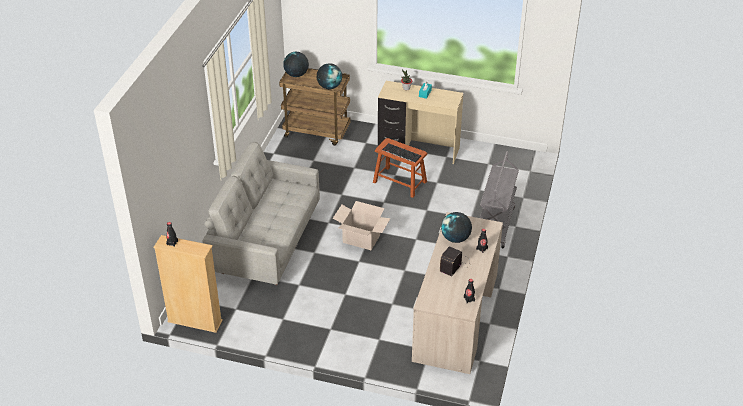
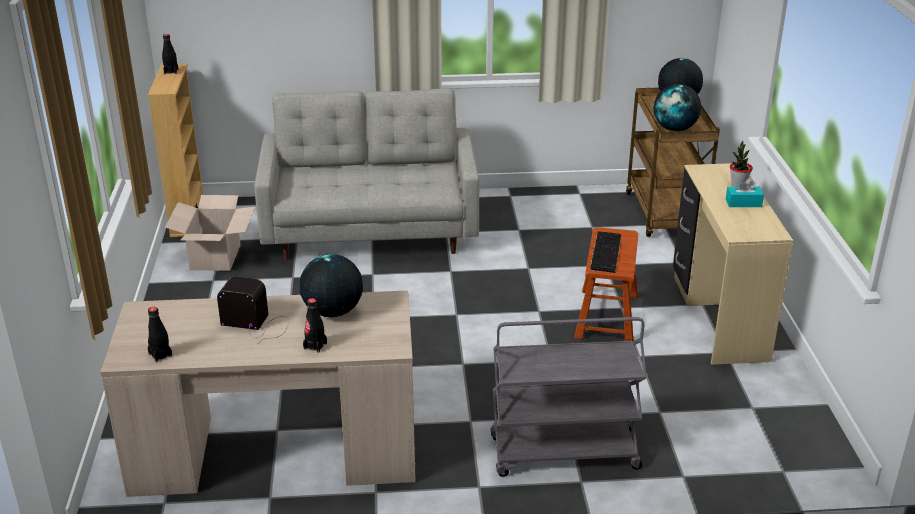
camera: 70 degrees right, 10 degrees down
(361, 239) = (429, 308): cardboard box -> cardboard box (215, 257)

